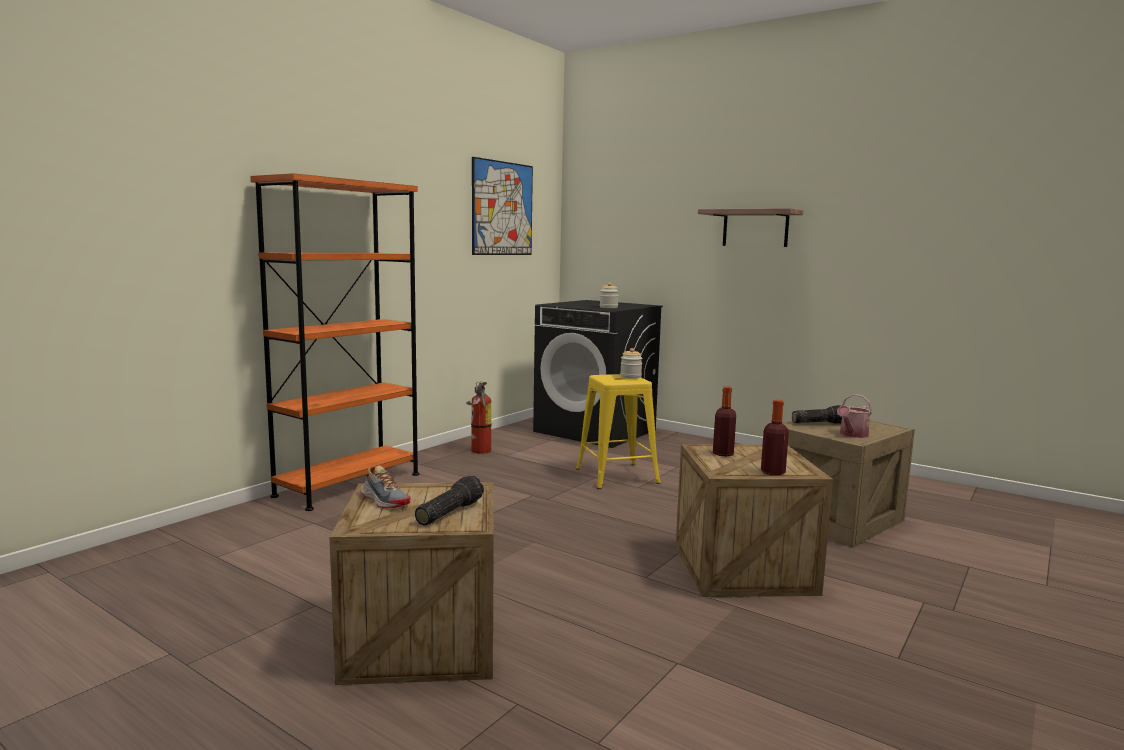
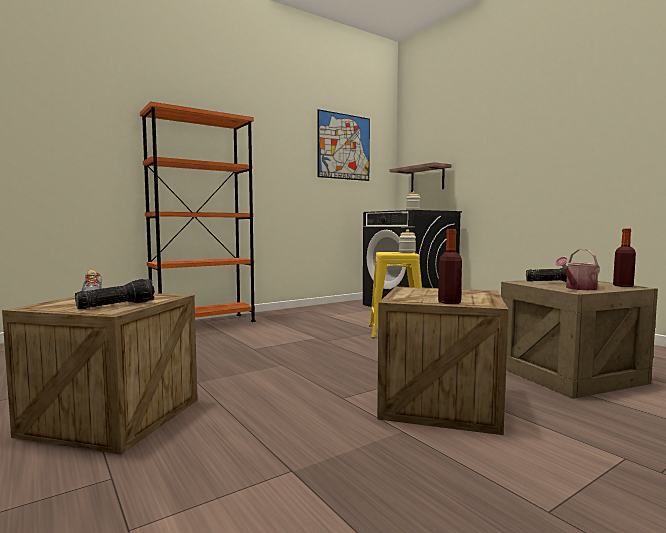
camera: 20 degrees right, 5 degrees down
(479, 451) = (311, 313): fire extinguisher -> none
(723, 453) = (422, 291): bottle -> bottle (623, 286)
(755, 228) = (531, 140): shelf -> shelf (427, 179)

